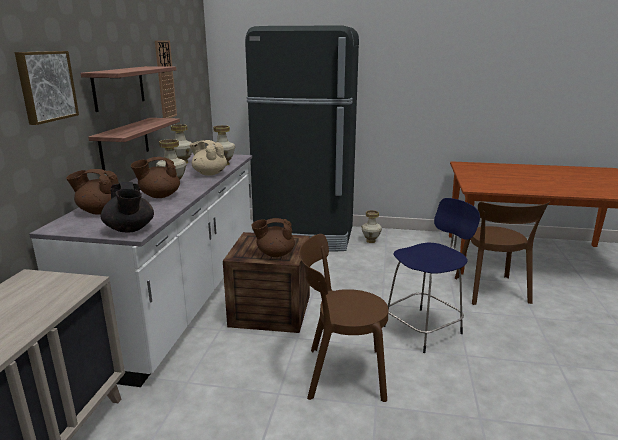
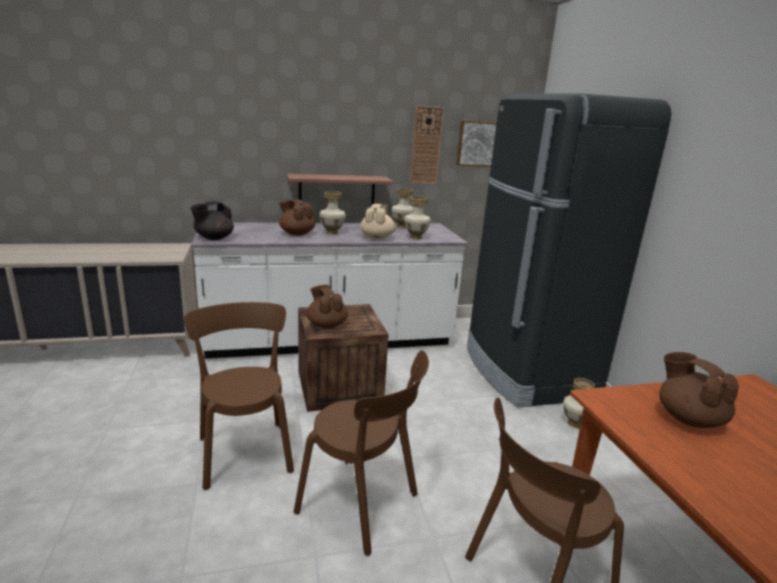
camera: 65 degrees right, 0 degrees up
(45, 86) = (246, 128): picture -> picture (478, 143)
(100, 211) = (249, 227): brown teapot -> brown teapot (688, 418)
(119, 87) = (341, 142): shelf -> none
(424, 329) = (362, 506): blue stool -> brown chair

